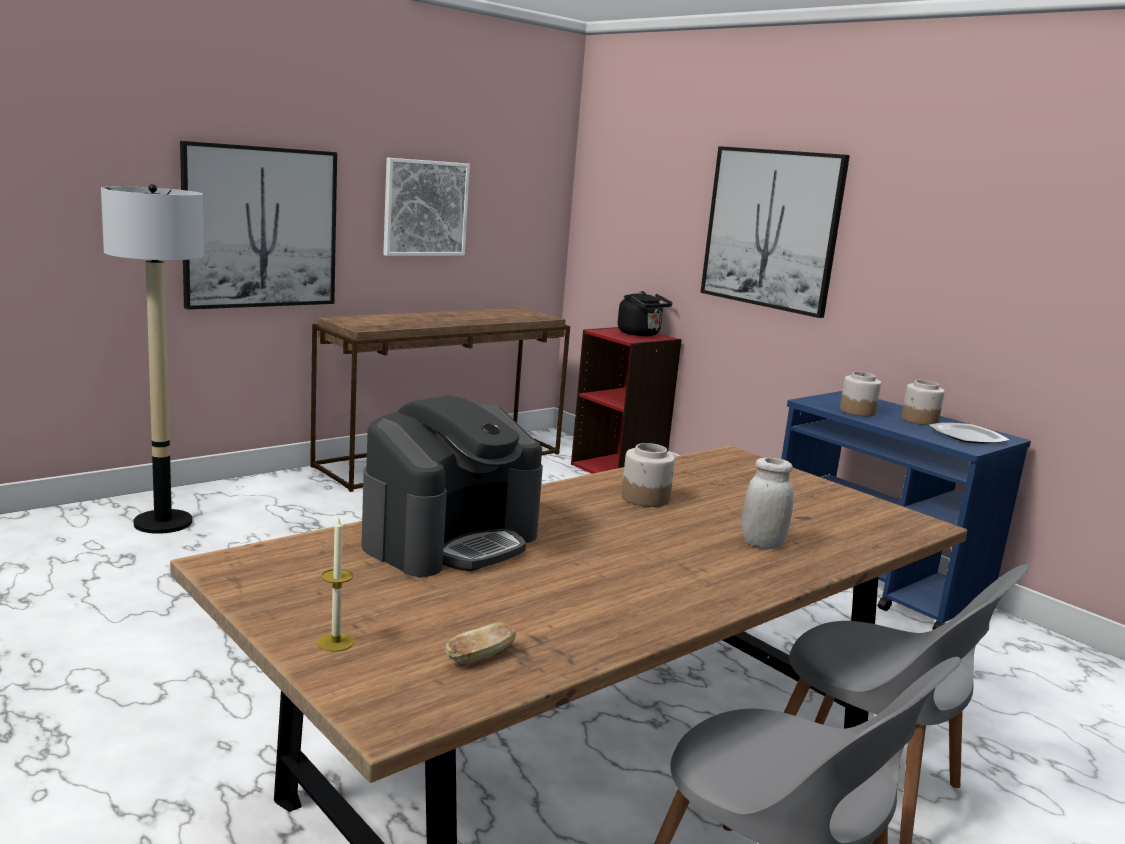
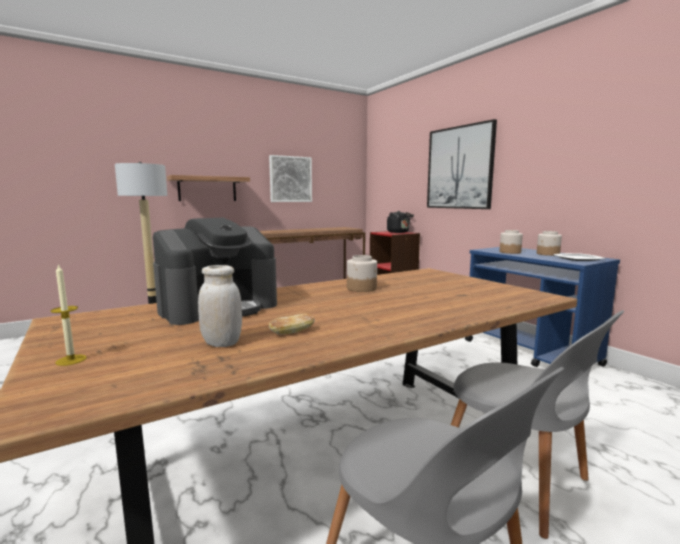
camera: 10 degrees right, 5 degrees down
(261, 227) = (207, 189): picture -> shelf
(480, 657) = (165, 369): bread -> bread (292, 332)
(762, 544) = (427, 307): white jar -> white jar (222, 343)

